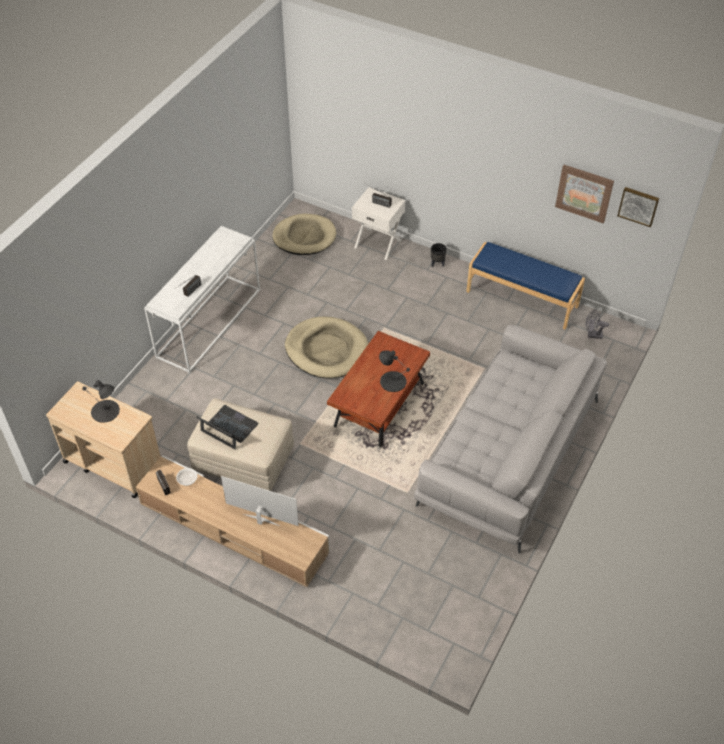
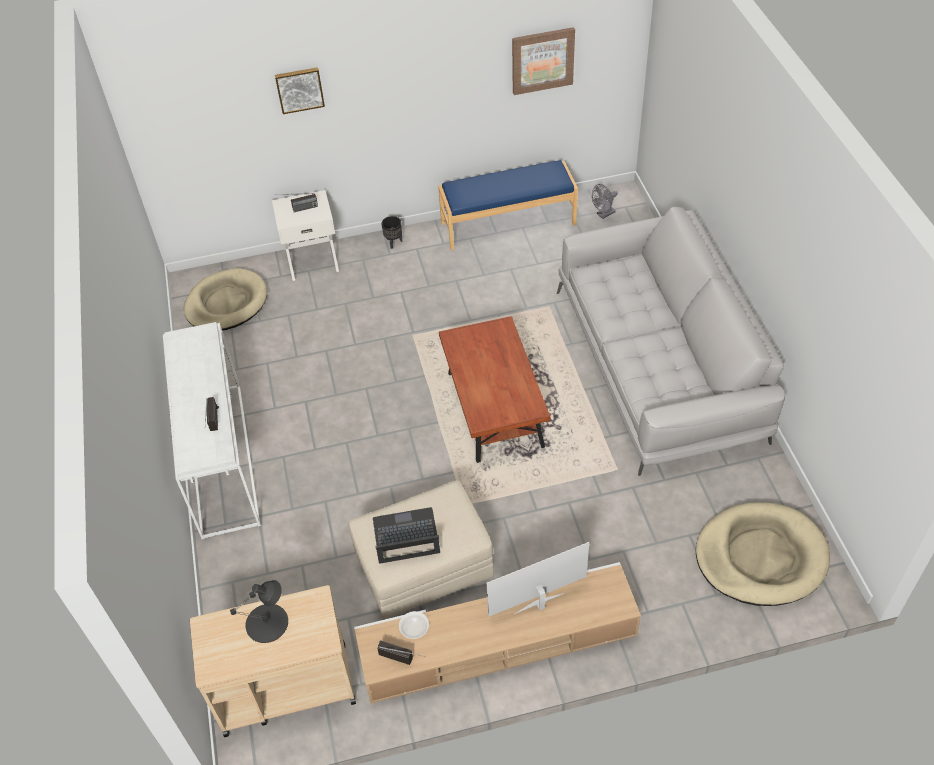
camera: 40 degrees left, 0 degrees up
(327, 350) = (382, 396): beige dog bed -> beige dog bed (760, 557)
(392, 381) = (511, 368): black table lamp -> none
(638, 206) = (606, 42): picture -> picture (299, 89)

